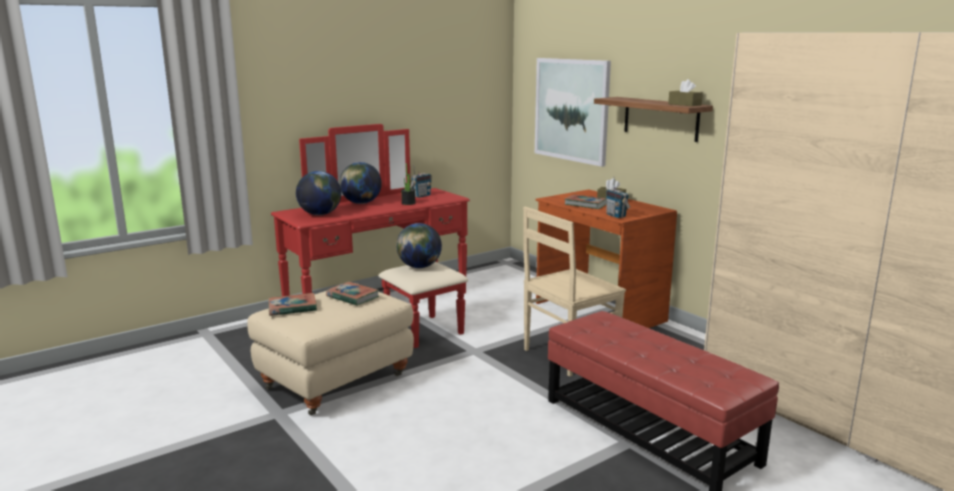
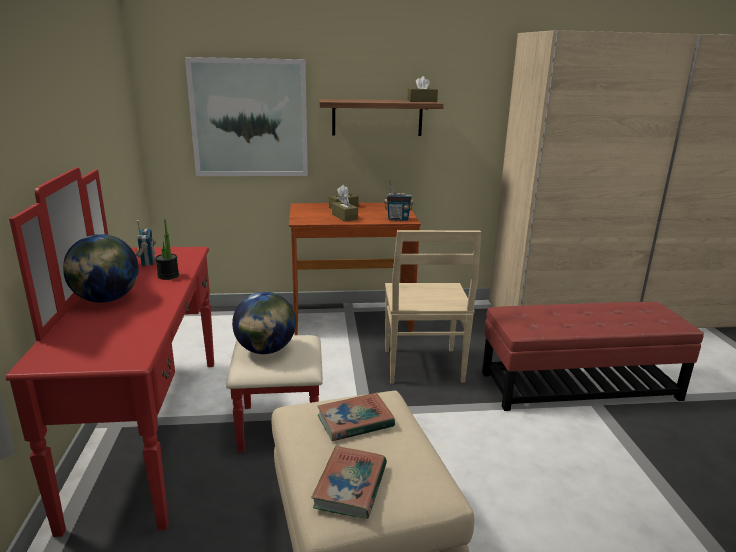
camera: 60 degrees left, 5 degrees up
(320, 214) = (110, 339): globe -> none
(585, 204) = (344, 217): book -> brown tissue box

